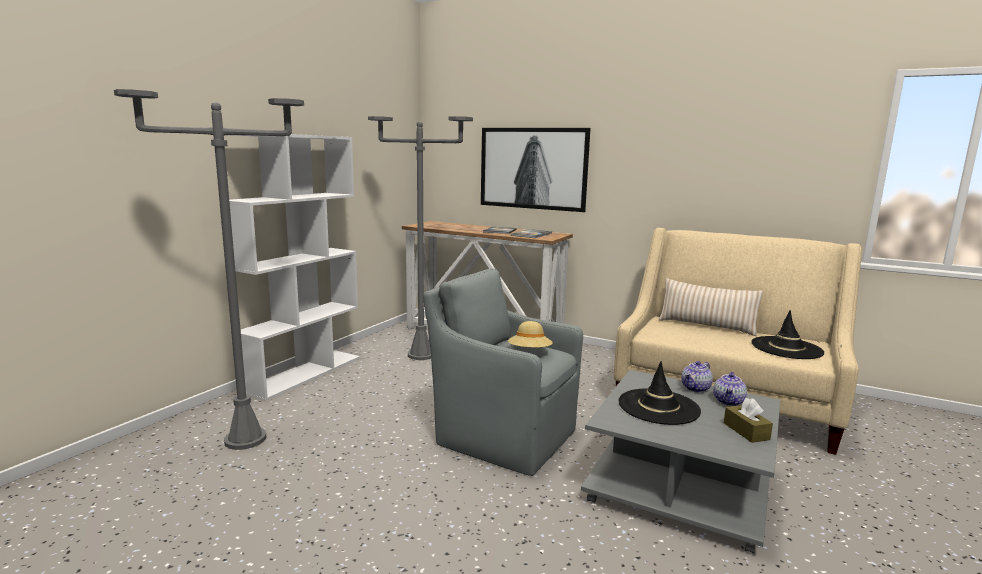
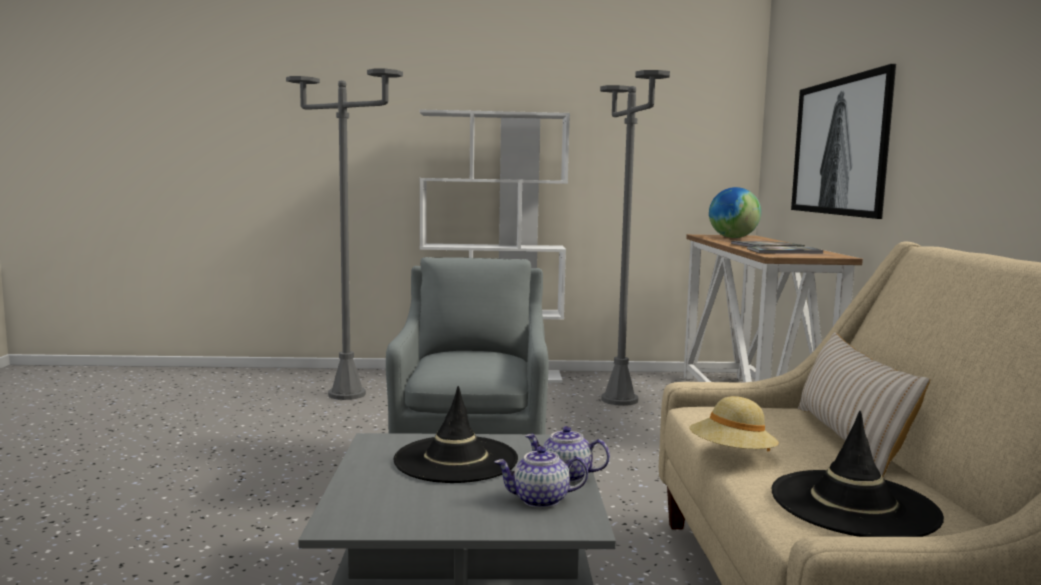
camera: 60 degrees right, 5 degrees down
(442, 225) = (733, 238): none -> globe
(529, 352) = (471, 362): beige hat -> beige hat (732, 455)
(746, 431) = (429, 516): brown tissue box -> none

